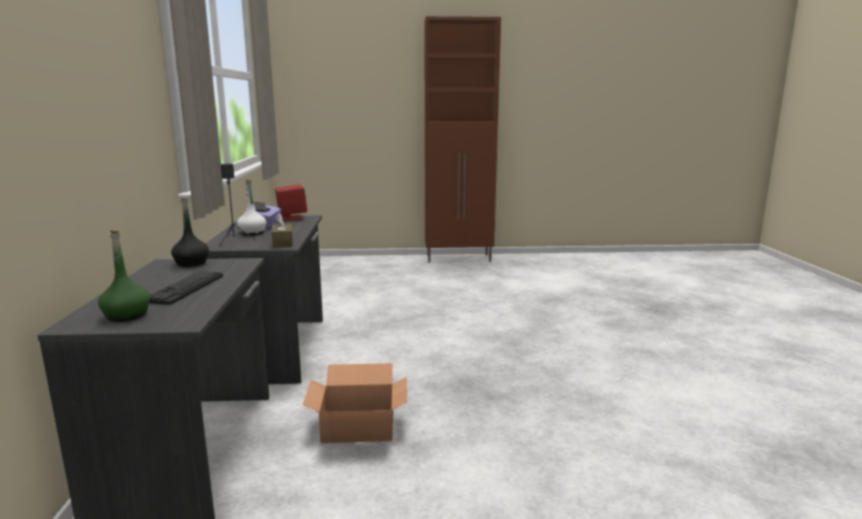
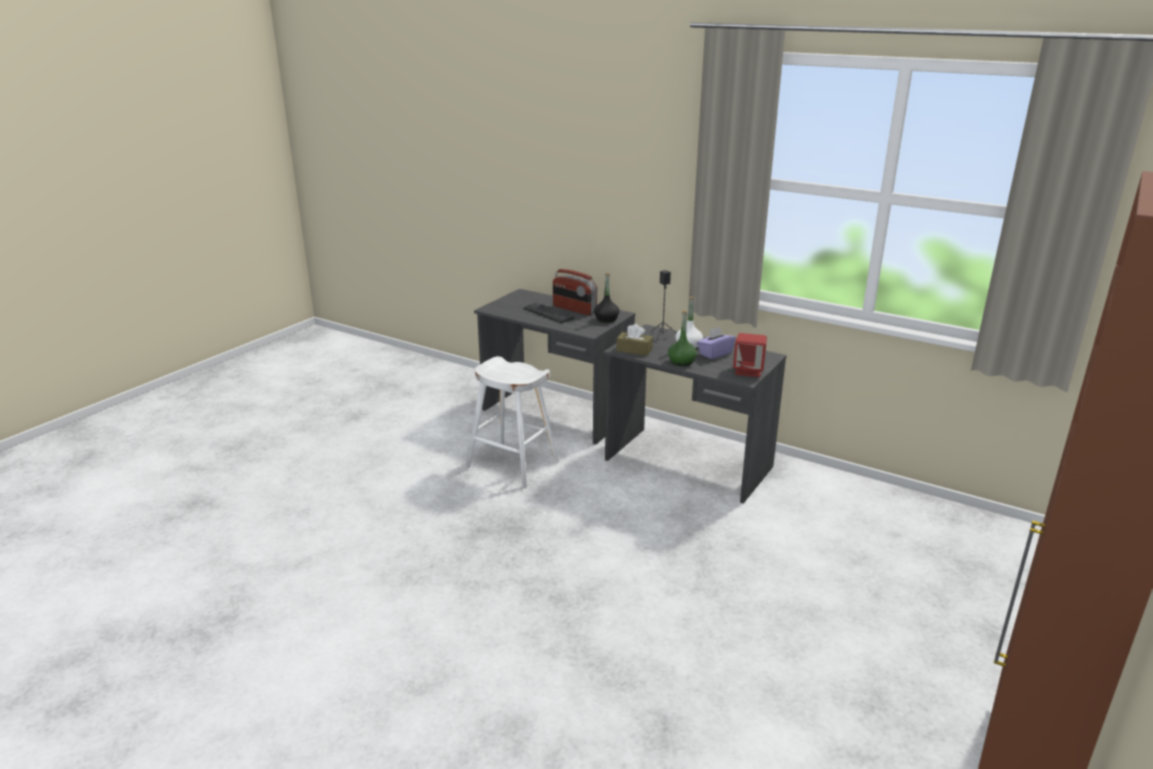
camera: 125 degrees right, 10 degrees up
(127, 315) = (519, 301): green bottle -> green bottle (681, 362)
(157, 281) = (574, 309): none -> radio
(359, 427) = (513, 464): cardboard box -> white stool

